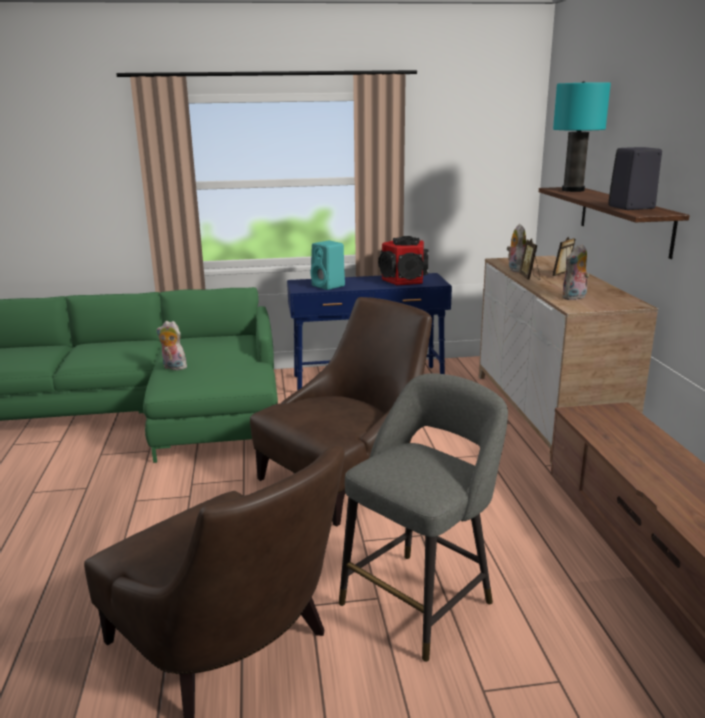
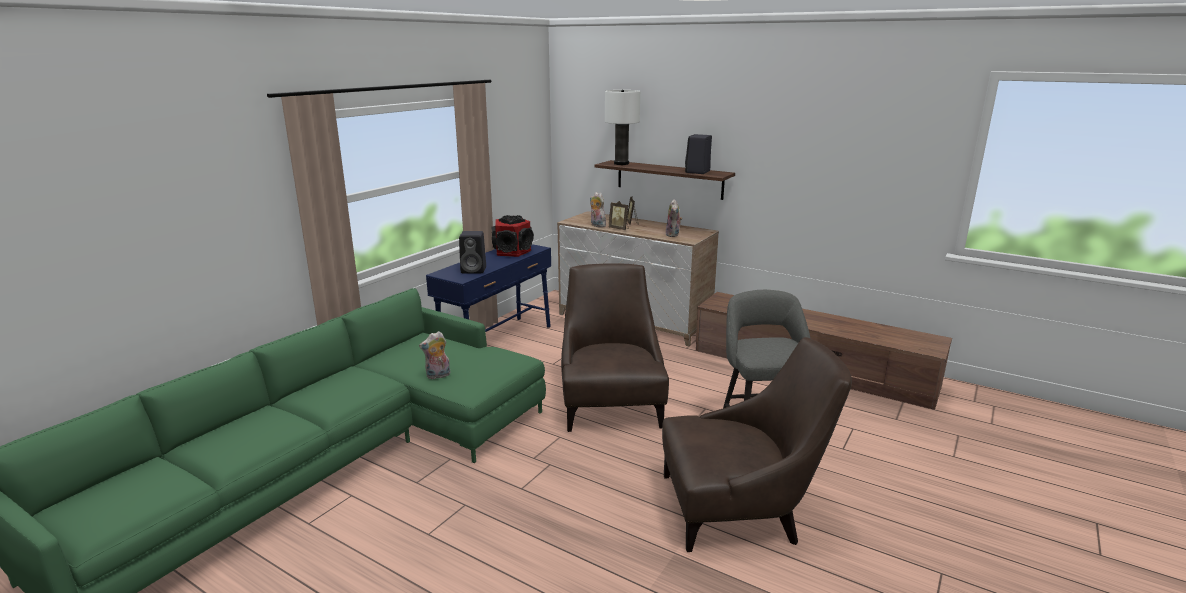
camera: 50 degrees left, 0 degrees up
(329, 286) = (474, 270): turquoise speaker -> black speaker
(572, 190) = (621, 163): turquoise table lamp -> white table lamp

